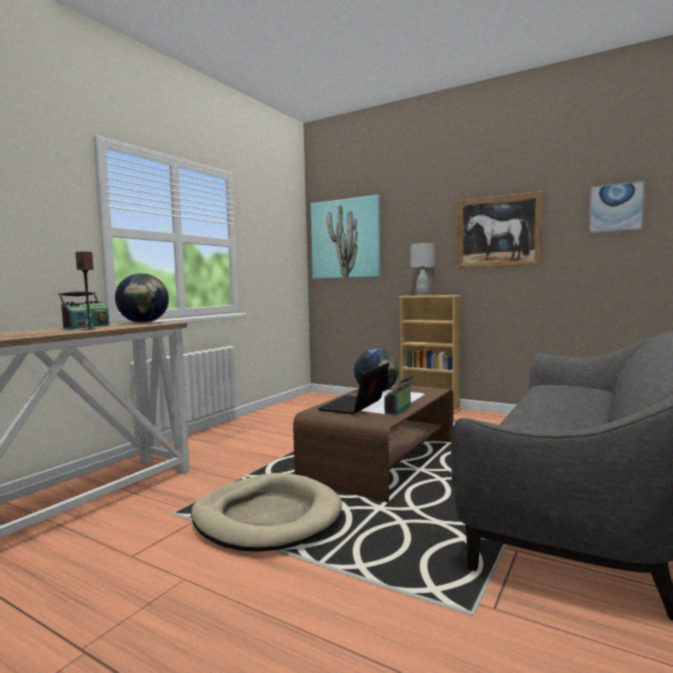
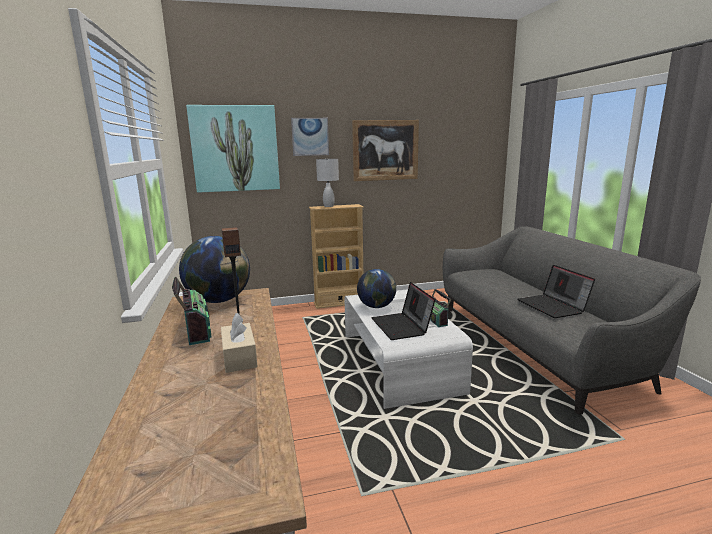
camera: 45 degrees left, 10 degrees up
(54, 332) = (239, 357): none -> beige tissue box
(267, 517) = (431, 450): beige dog bed -> none
(382, 460) = (399, 362): brown coffee table -> white coffee table
(551, 425) = (553, 306): none -> laptop
(616, 208) = (462, 138): picture -> picture (310, 136)

